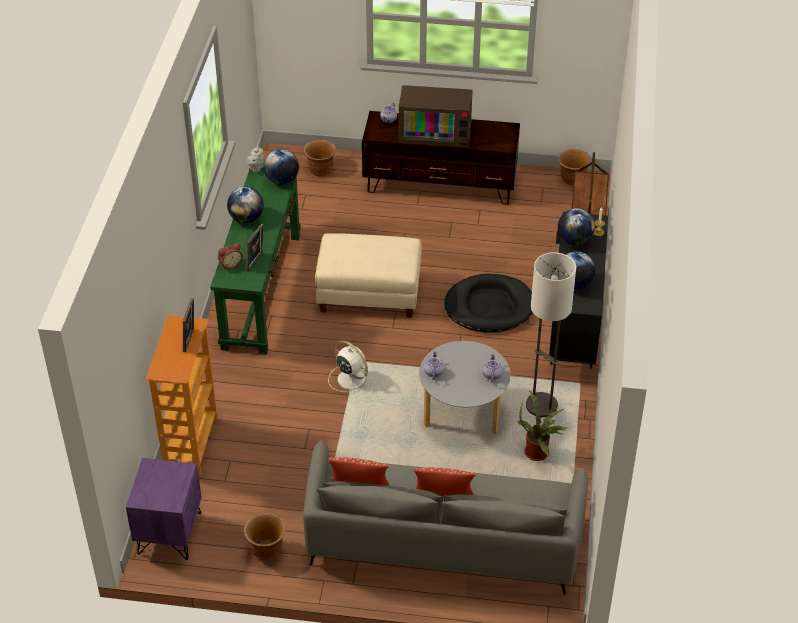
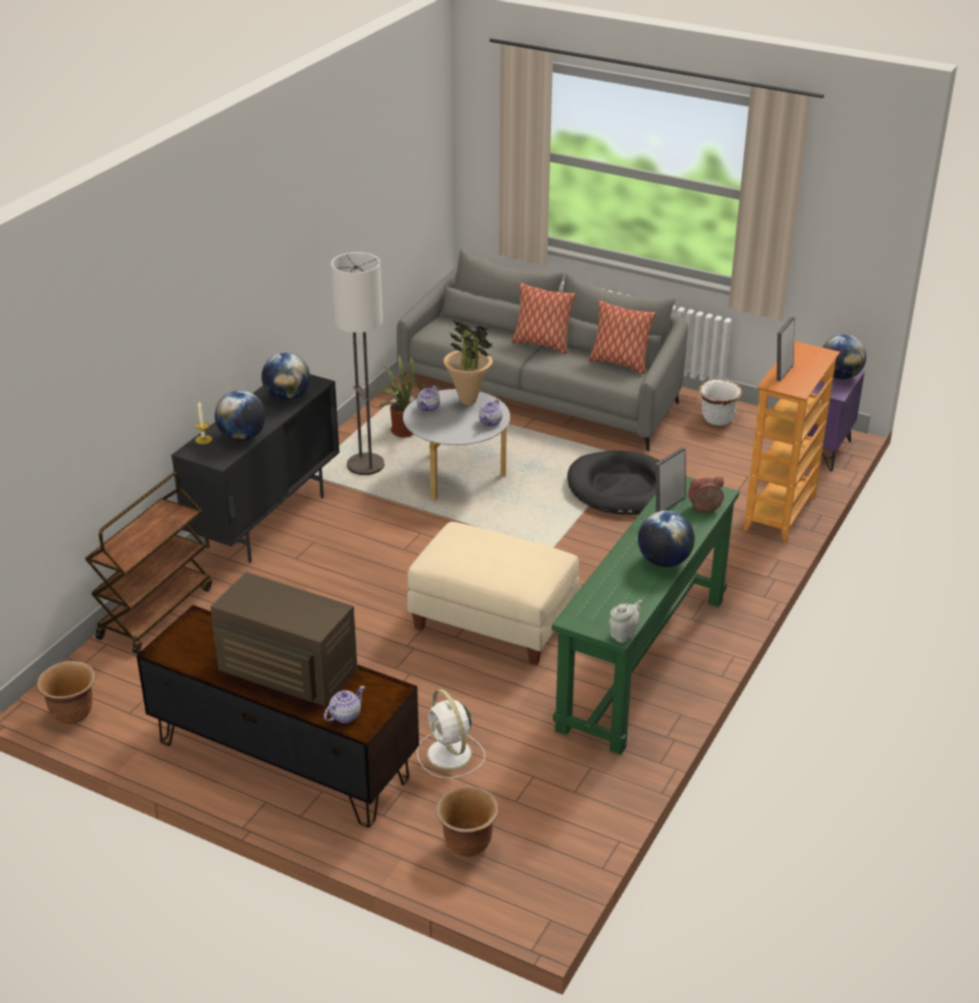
camera: 160 degrees left, 10 degrees down
(266, 550) = (717, 420): brown planter -> white planter
(282, 180) = (589, 605): globe -> globe (840, 376)
(350, 378) = (567, 534): white fan -> white fan (450, 755)
(464, 391) = (468, 401): none -> potted plant
(489, 307) = (345, 570): black dog bed -> black dog bed (623, 488)

